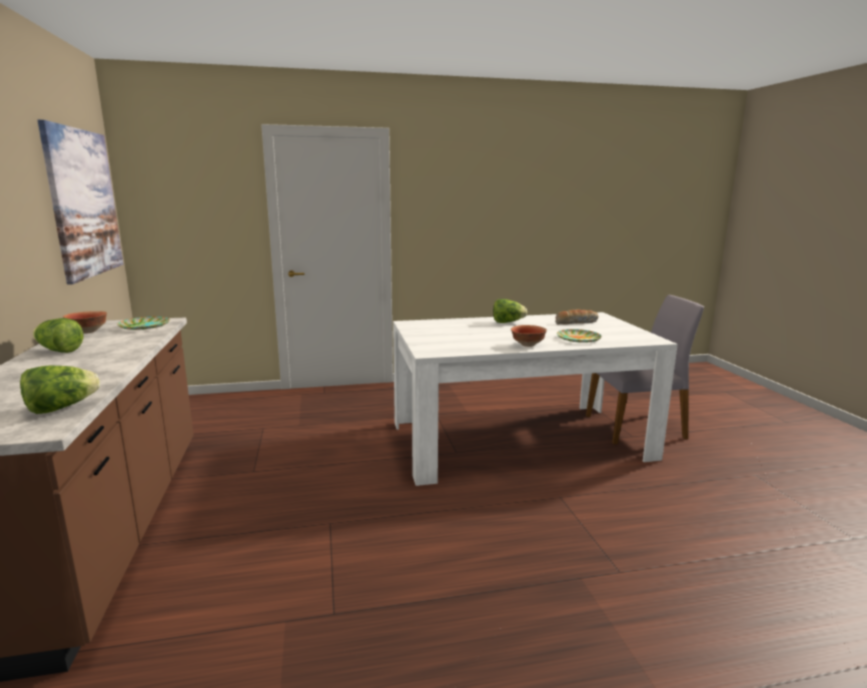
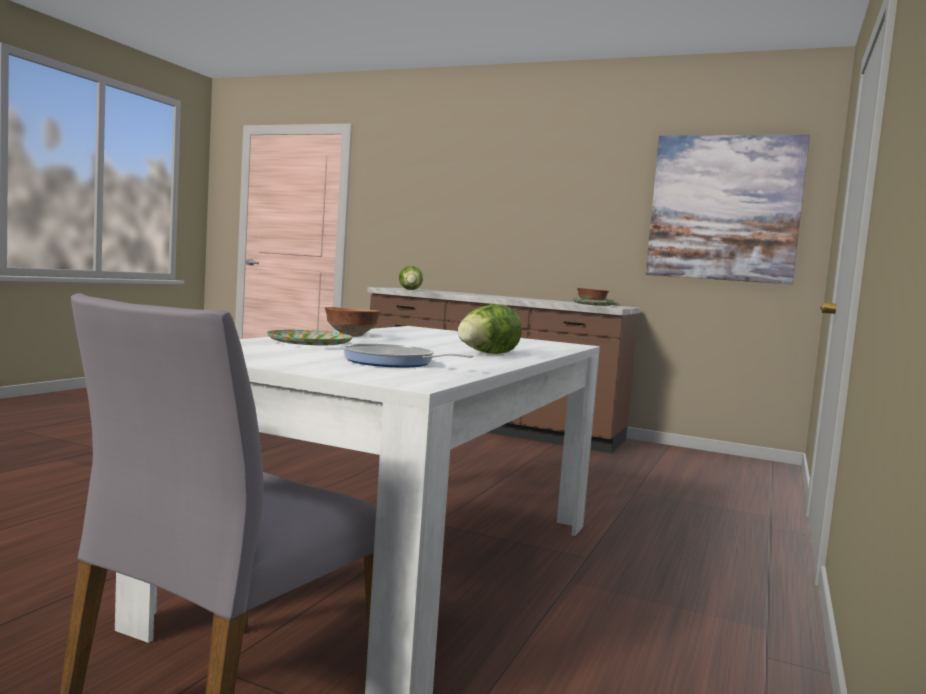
camera: 125 degrees right, 10 degrees down
(59, 351) = (536, 299): lettuce -> none
(576, 322) = (393, 362): bread -> frying pan

